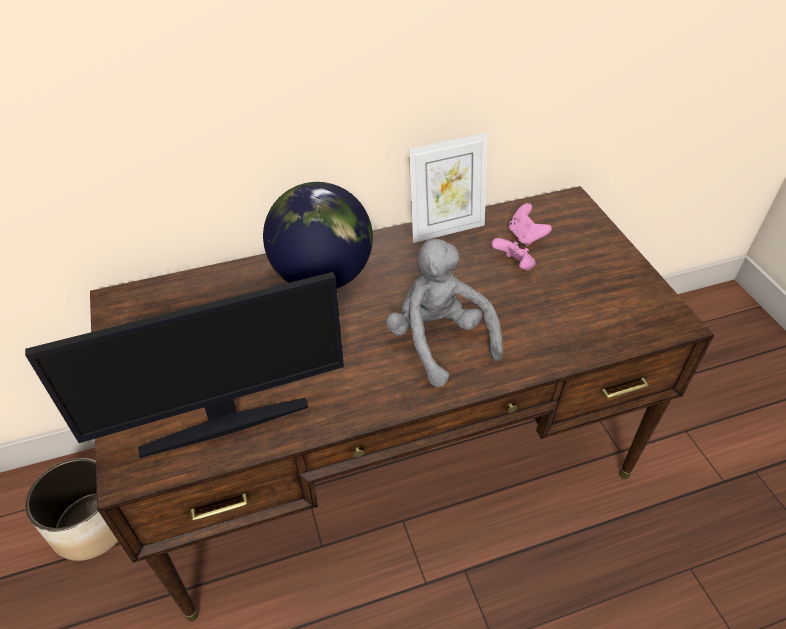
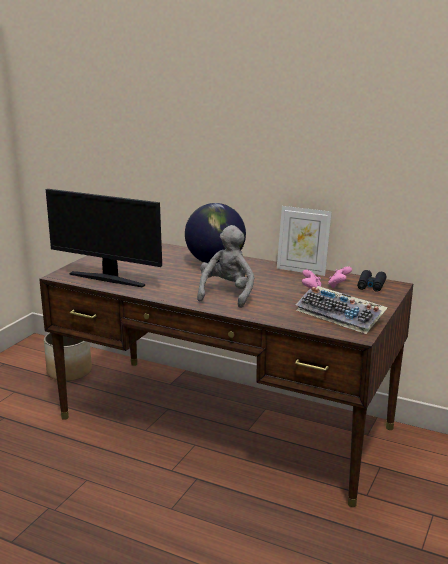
camera: 45 degrees right, 25 degrees down
(553, 215) = (371, 285): none -> black binoculars
(613, 298) = (341, 316): none -> keyboard

